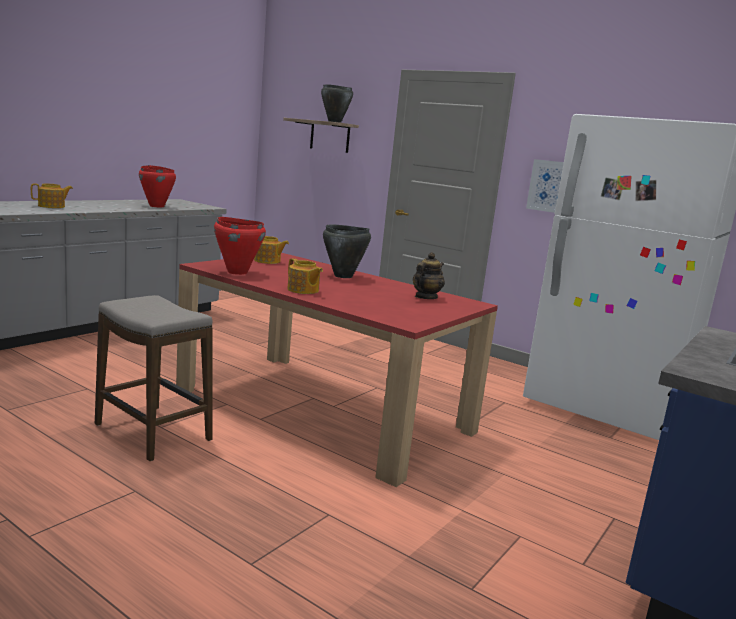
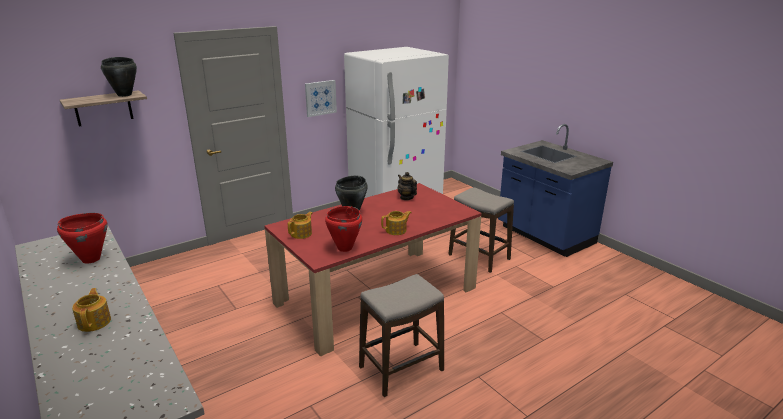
camera: 70 degrees left, 10 degrees up
(514, 490) = (479, 257): none -> stool

